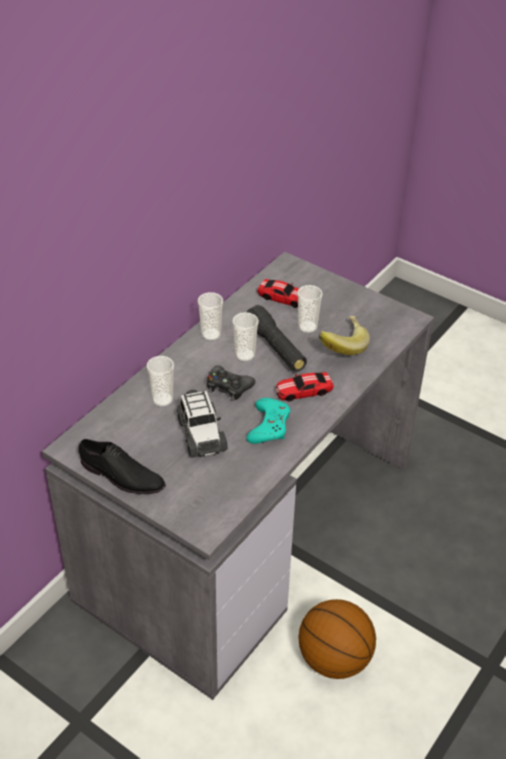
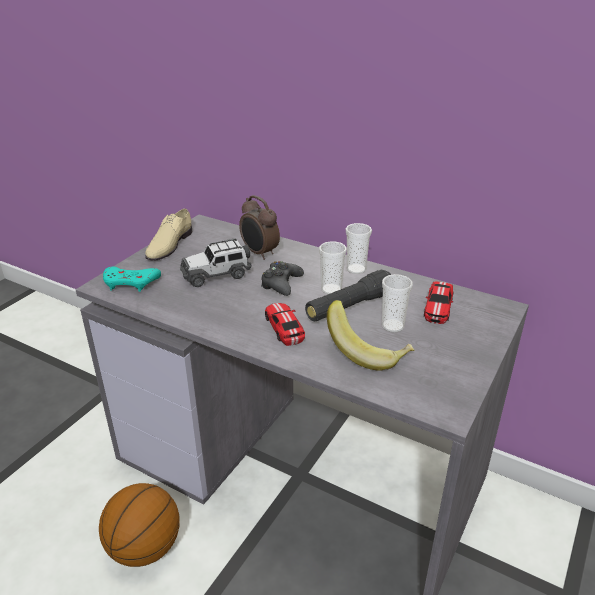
camera: 85 degrees right, 10 degrees down
(121, 476) = (169, 244): black shoe -> beige shoe
(162, 400) = (259, 253): cup -> alarm clock
(269, 425) = (229, 309): turquoise game controller -> turquoise game controller (131, 282)

